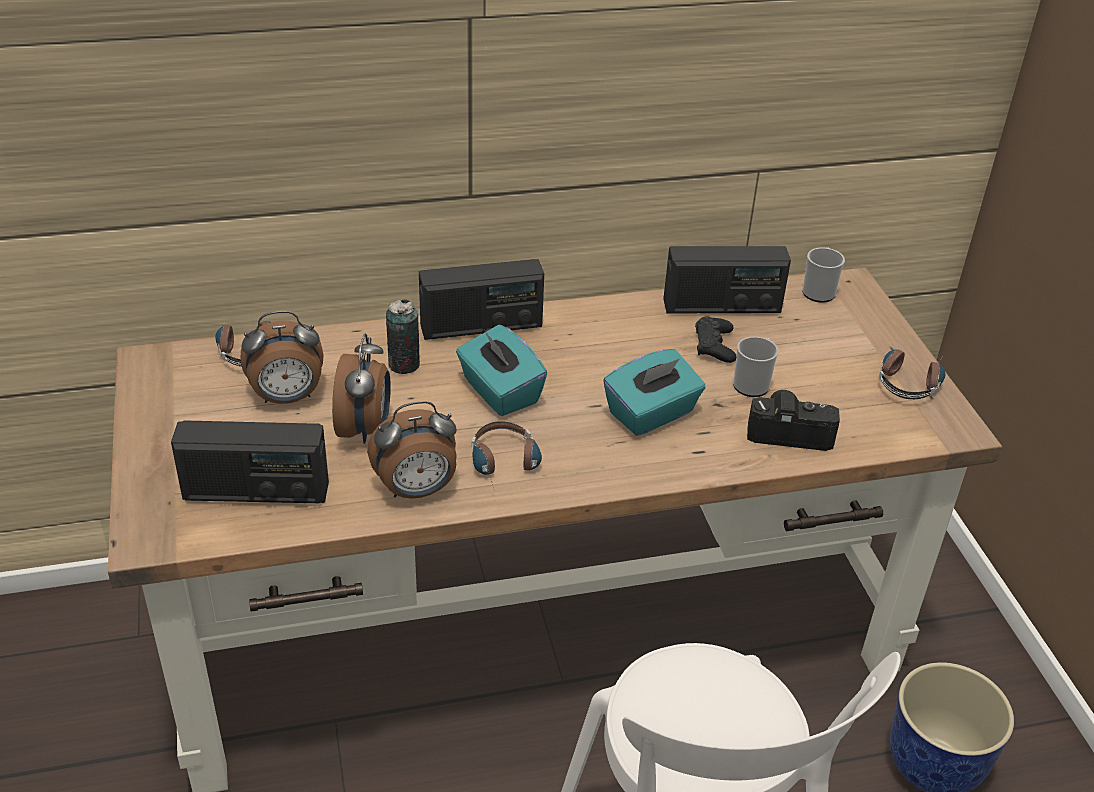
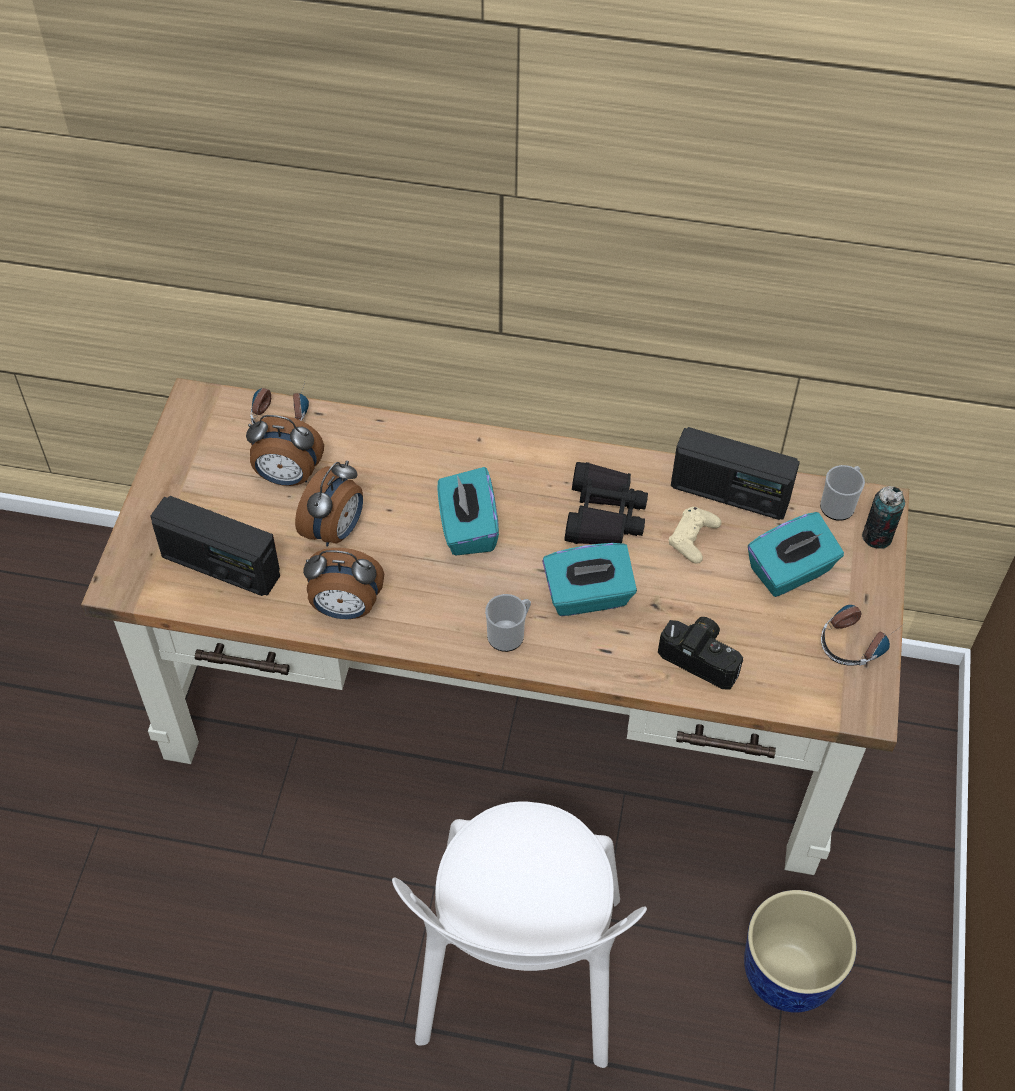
camera: 25 degrees right, 15 degrees up
(404, 365) = (401, 472): can -> can (877, 537)
(481, 326) = (491, 449): radio -> none
(506, 466) = (431, 609): headphones -> none
(622, 349) = (603, 515): none -> black binoculars
(714, 346) = (693, 538): black game controller -> beige game controller
(753, 383) = (702, 593): mug -> mug (509, 634)
(816, 347) = (790, 571): none -> turquoise tissue box

